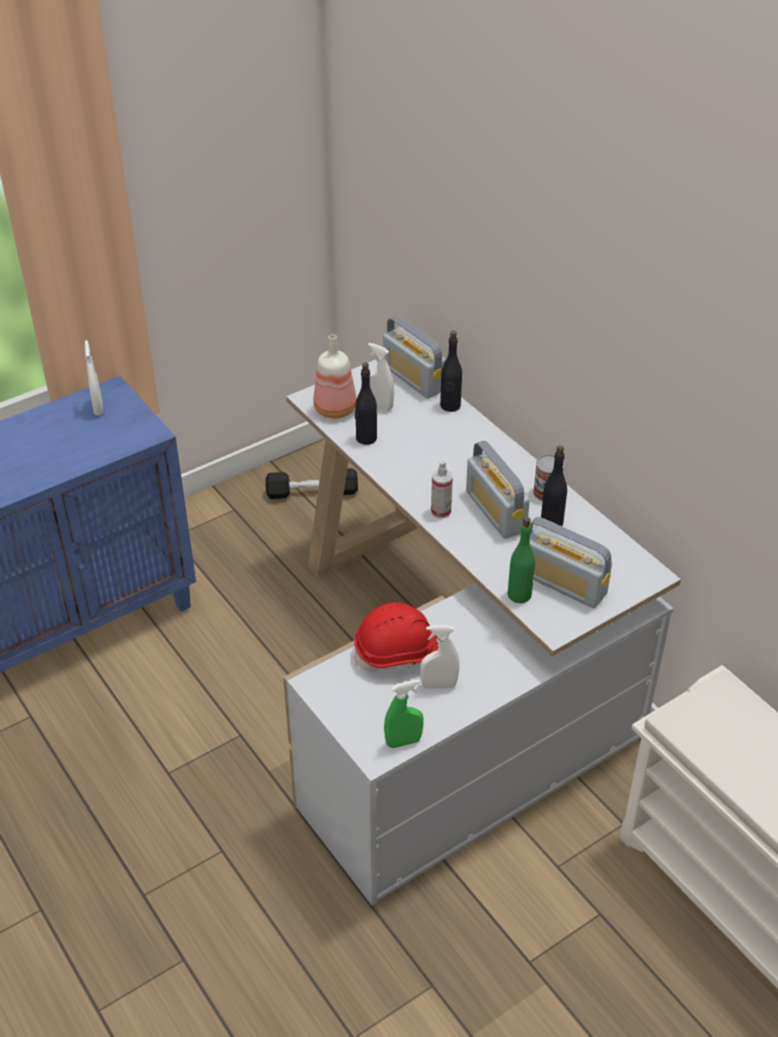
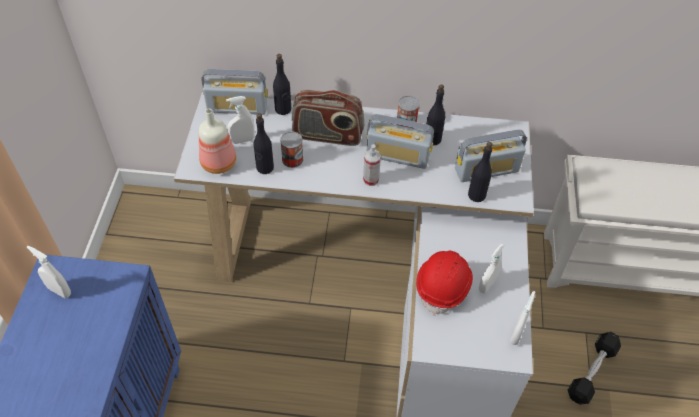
camera: 50 degrees left, 10 degrees up
(312, 492) = (159, 233): black dumbbell -> black dumbbell (592, 372)
(398, 448) = (292, 159): none -> can
(403, 742) = (516, 334): green spray bottle -> white spray bottle
(458, 451) = (327, 135): none -> radio
(519, 594) = (476, 195): green bottle -> black bottle

